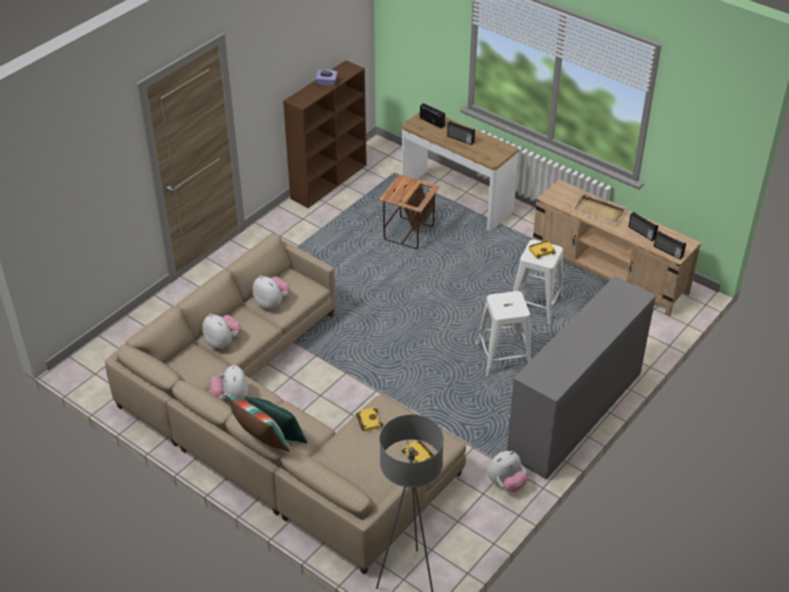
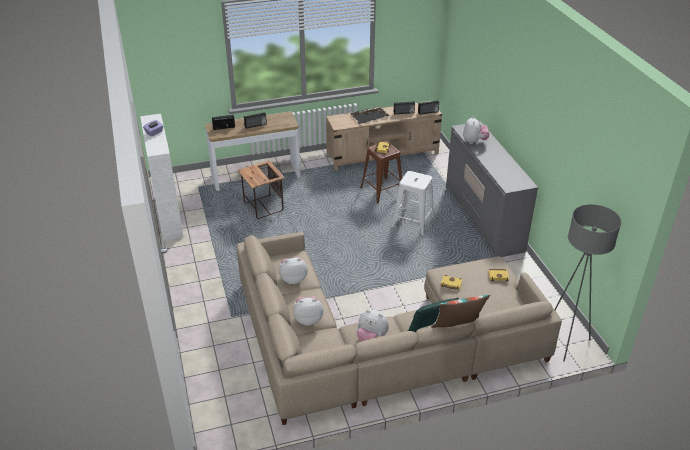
camera: 55 degrees left, 5 degrees down
(329, 181) = (168, 216): brown bookcase -> white bookcase
(506, 483) = (516, 268): plush toy -> plush toy (474, 141)
(535, 304) = (382, 190): white stool -> brown stool
(599, 211) = (370, 116): beige tray -> black tray

